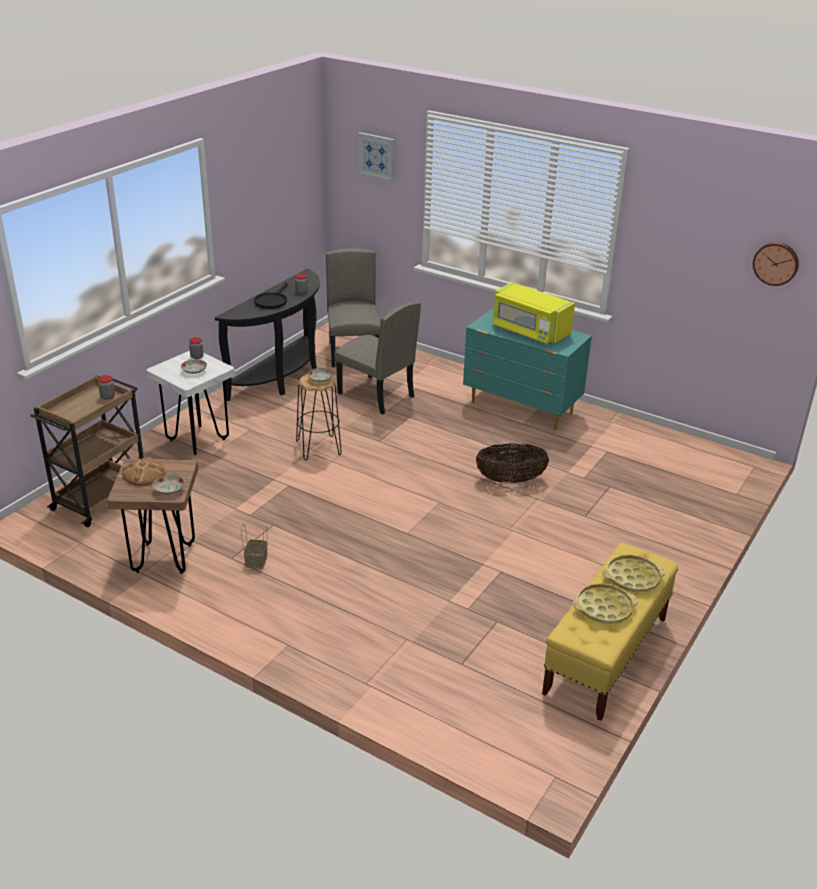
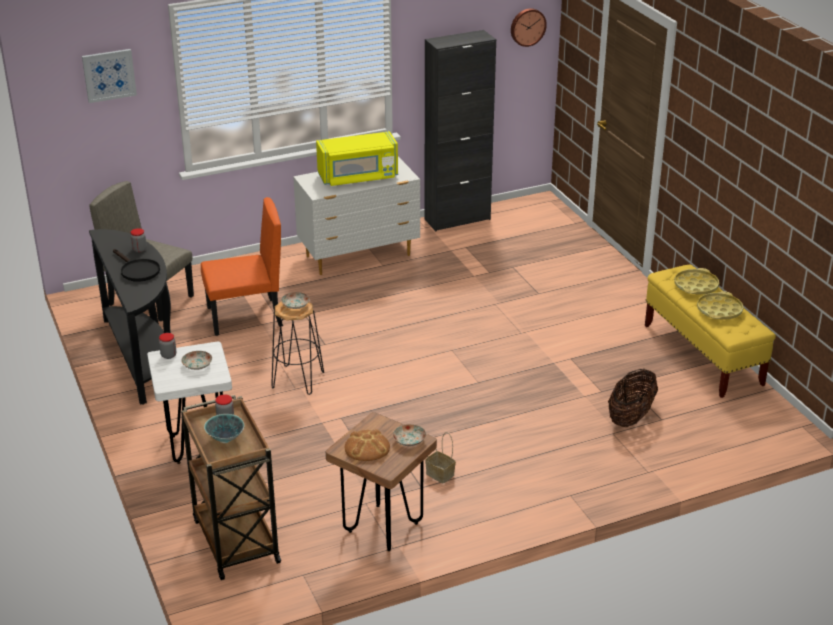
camera: 55 degrees left, 0 degrees up
(82, 405) = (225, 439): none -> bowl
(375, 395) = (245, 317): beige chair -> orange chair
(510, 480) = (457, 305): basket -> basket (631, 417)
(522, 408) = (359, 256): turquoise dresser -> white dresser
(645, 431) = (457, 219): none -> black cabinet

